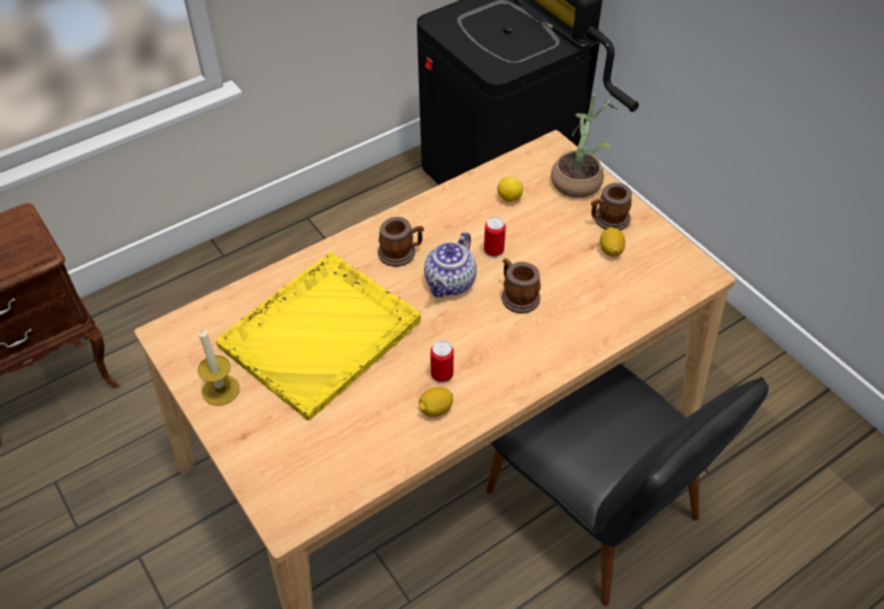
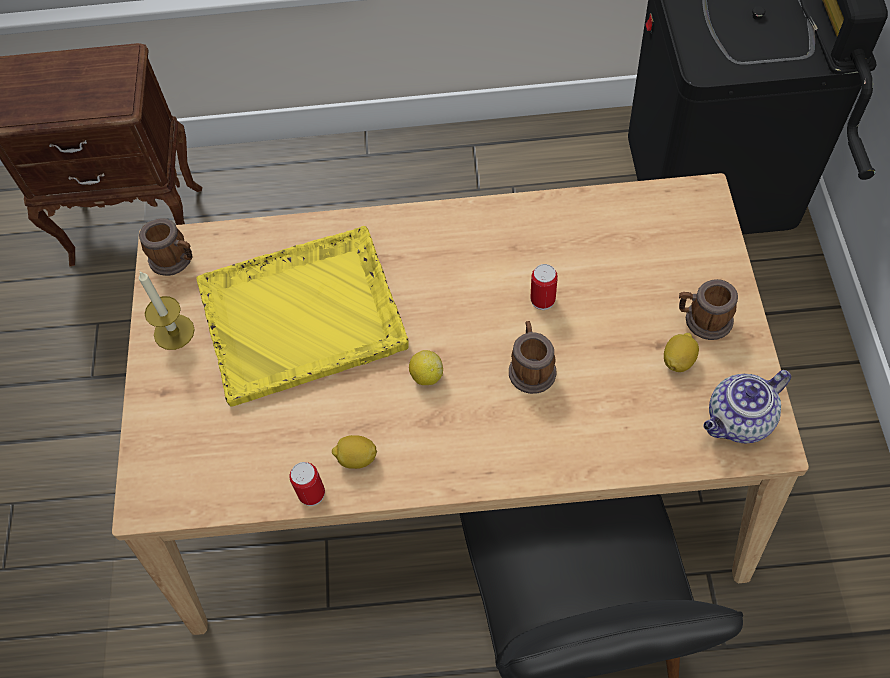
camera: 35 degrees right, 10 degrees up
(401, 253) = (442, 257): mug -> mug (175, 259)
(442, 375) = (389, 422): can -> can (311, 493)
(450, 284) = (469, 318): teapot -> teapot (738, 421)
(509, 198) = (605, 241): lemon -> lemon (427, 375)
(579, 179) = (706, 250): potted plant -> none

